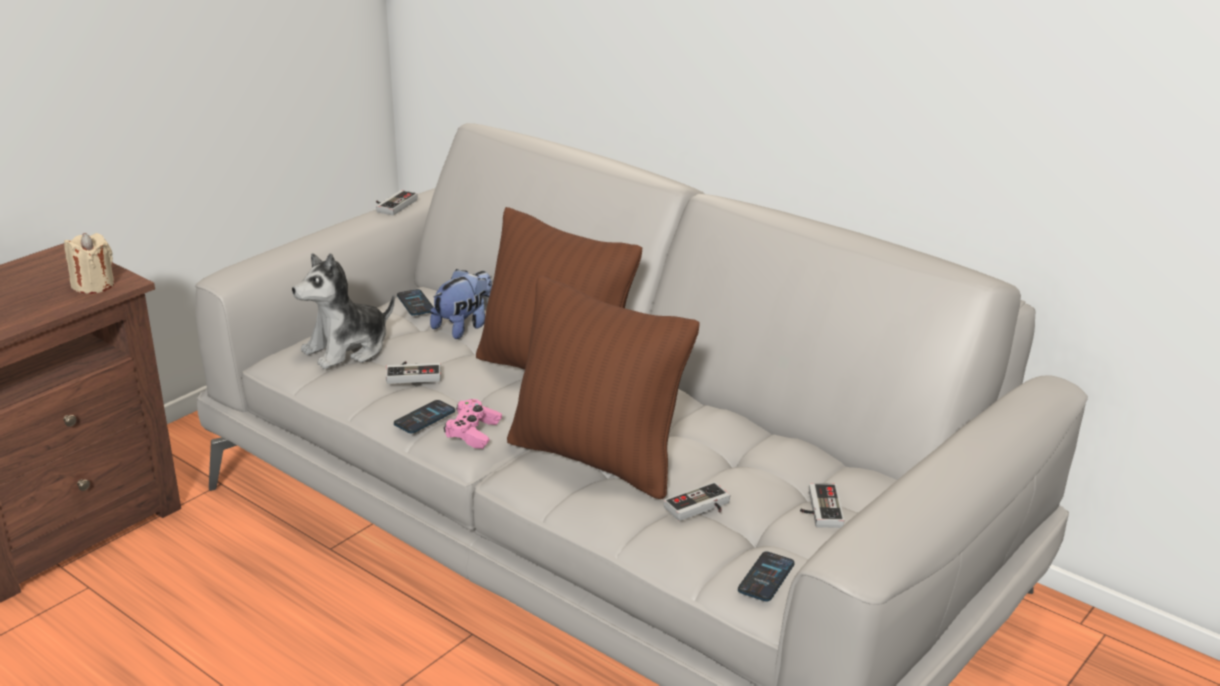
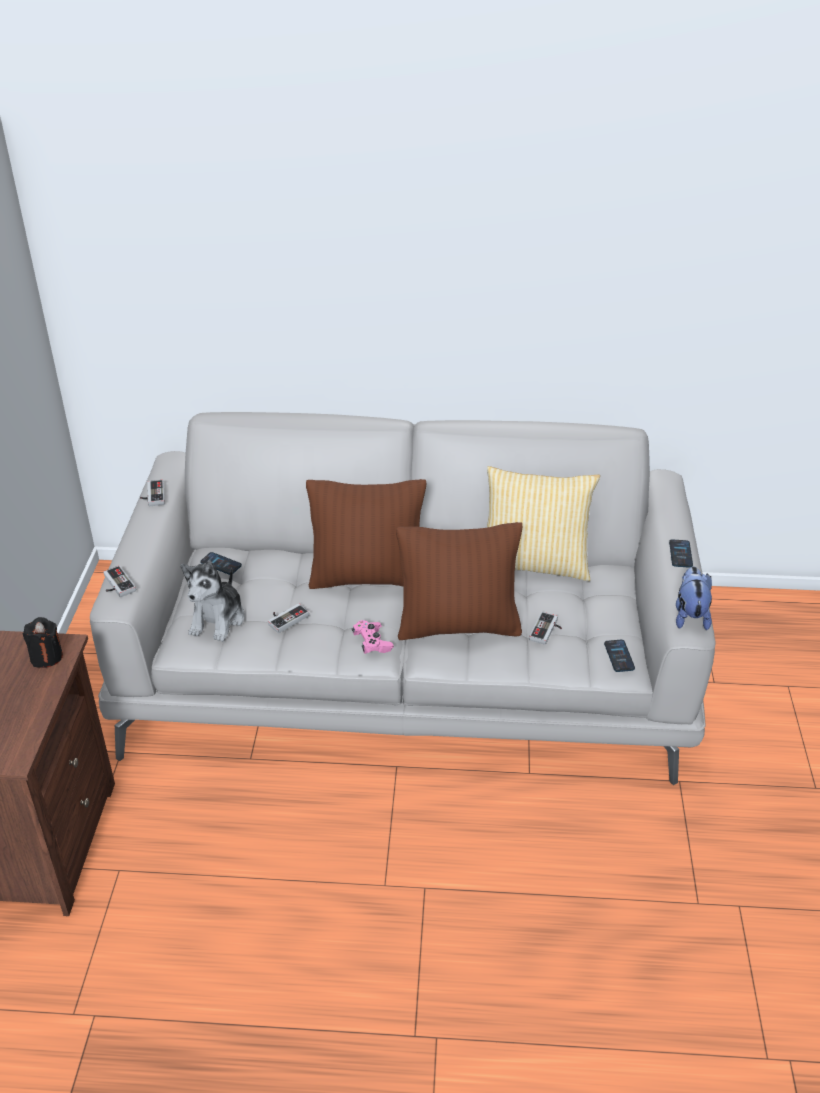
camera: 35 degrees left, 10 degrees up
(93, 285) = (46, 657): beige candle -> black candle
(424, 418) = (331, 646): phone -> phone (680, 554)
(464, 326) = (273, 568): plush toy -> plush toy (690, 615)
(778, 434) = (534, 563): none -> pillow
(819, 509) = (603, 602): game controller -> game controller (116, 585)

